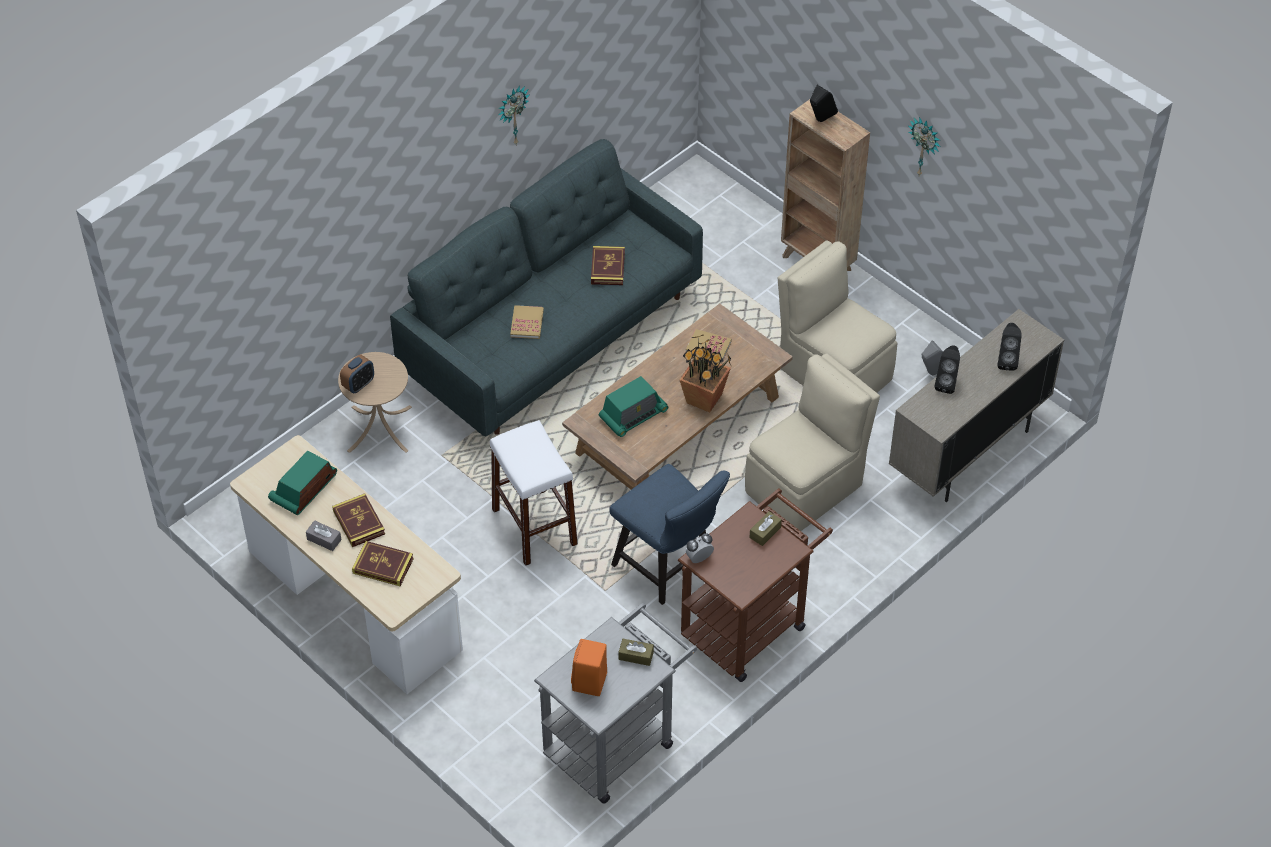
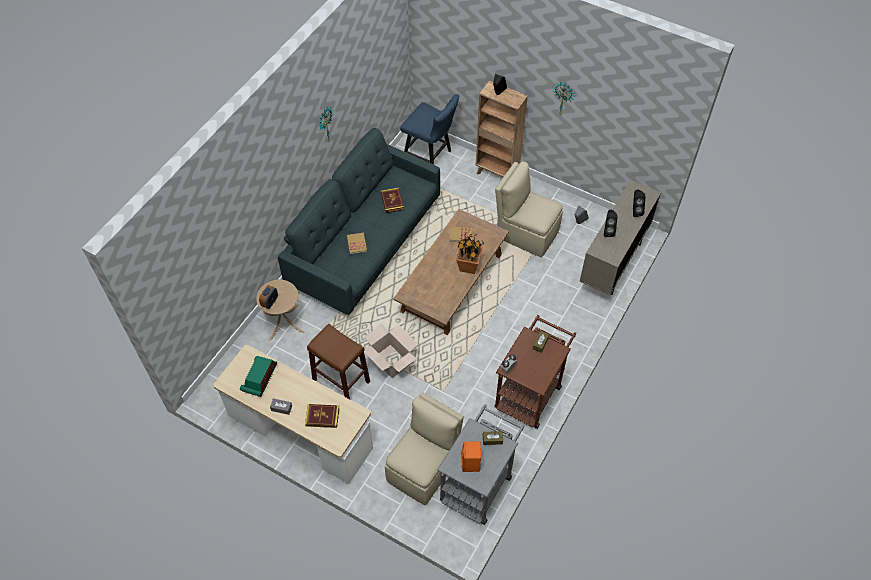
camera: 15 degrees left, 5 degrees up
(359, 522) = (299, 392): book -> none
(444, 539) = (341, 381): none -> brown stool
(534, 526) = (390, 361): white stool -> cardboard box
(633, 415) = (432, 285): radio -> none
(668, 568) = (474, 369): blue chair -> blue chair (430, 156)
(806, 487) = (534, 303): beige chair -> beige chair (424, 468)

